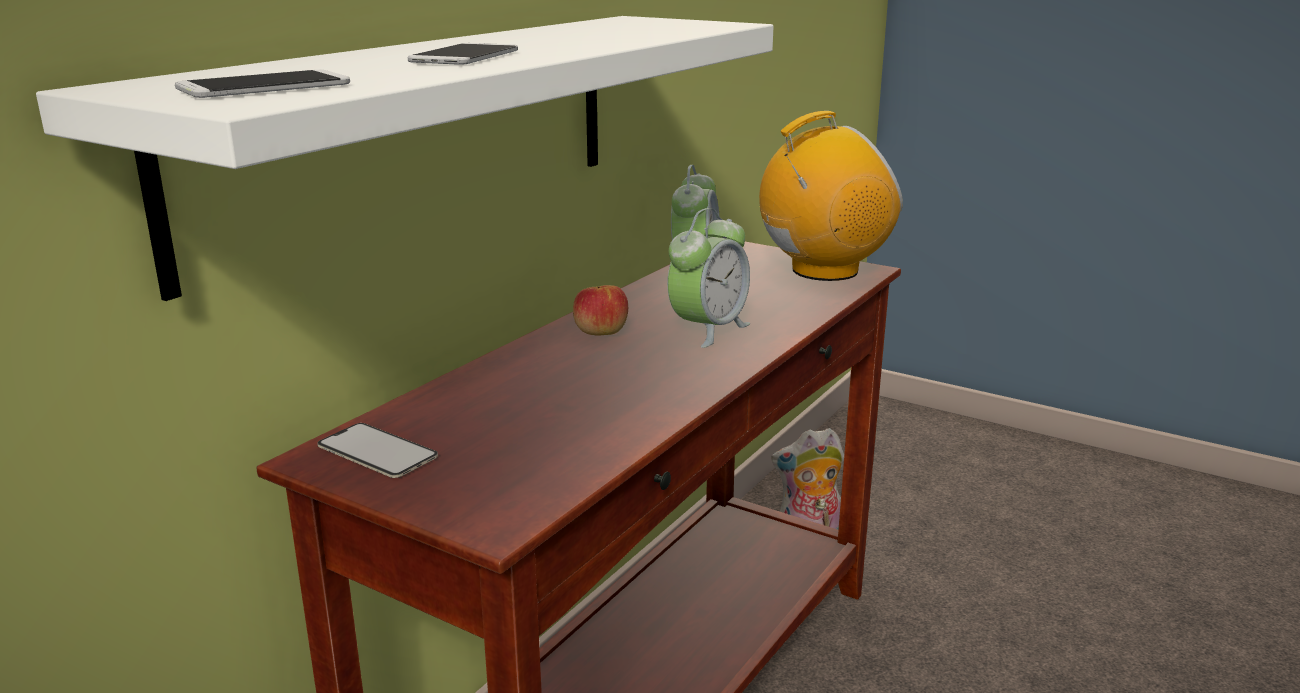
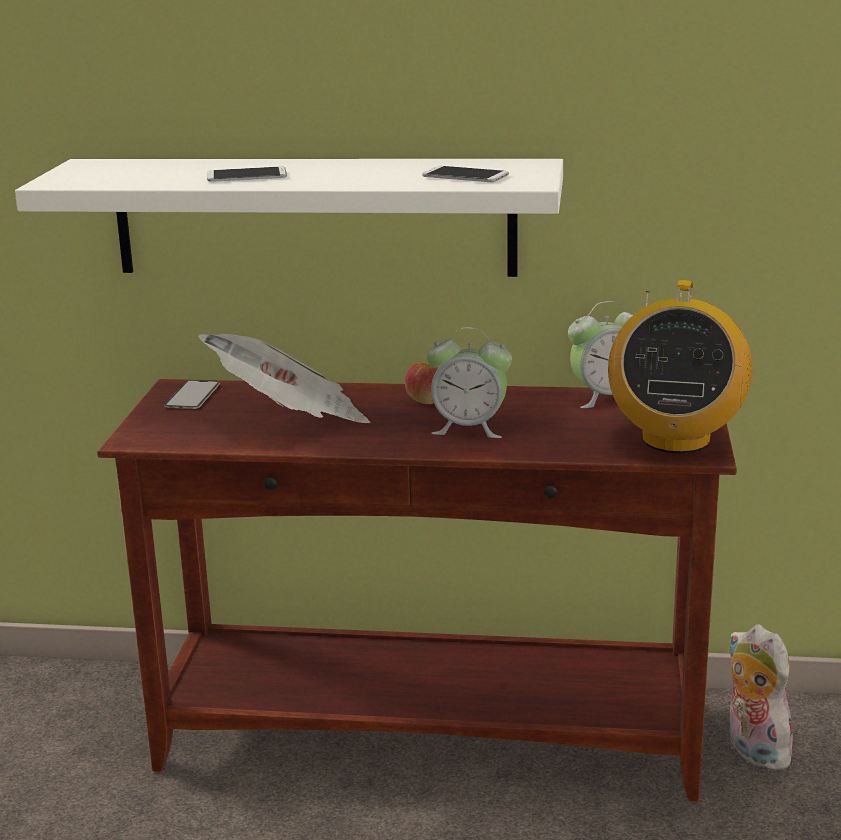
camera: 65 degrees right, 0 degrees up
(264, 87) = (100, 176): phone -> phone (465, 176)
(562, 406) = (290, 419): none -> newspaper
(824, 270) = (675, 439): radio -> radio turned 60 degrees clockwise

